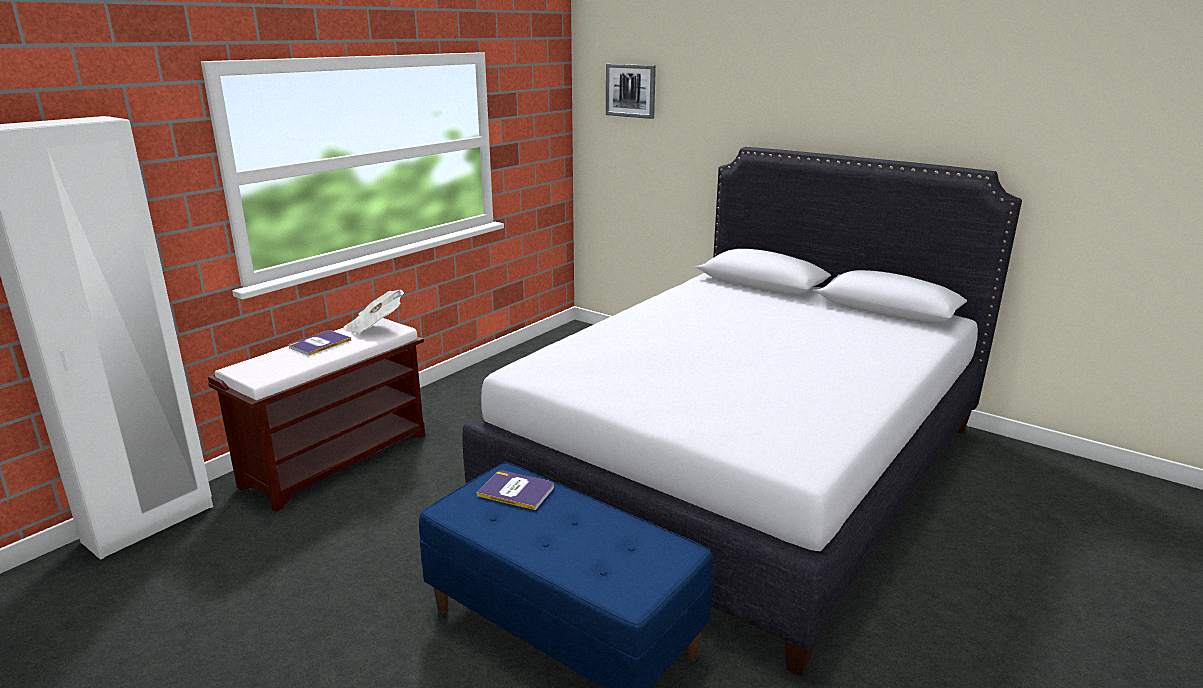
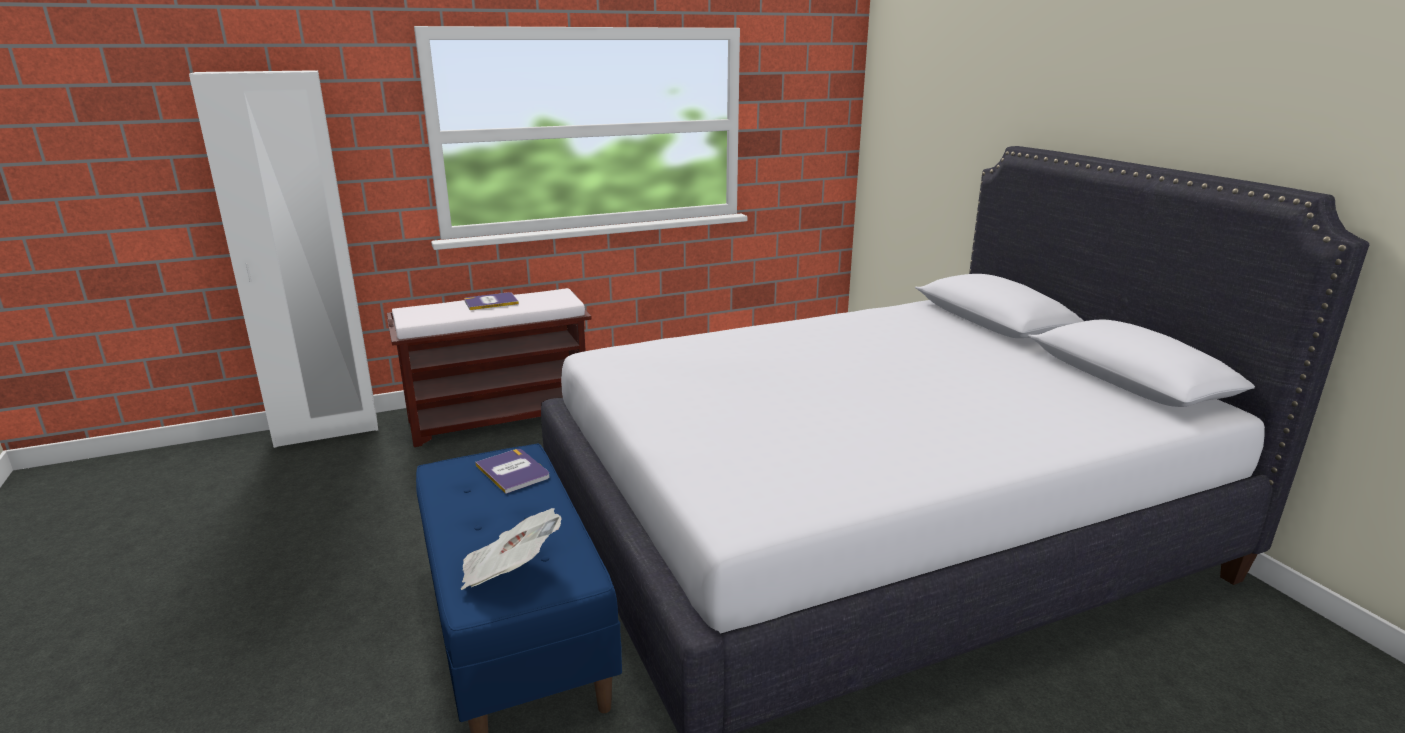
camera: 30 degrees right, 0 degrees up
(374, 327) = (552, 297): newspaper -> newspaper (510, 572)
(631, 90) = (914, 75): picture -> none

